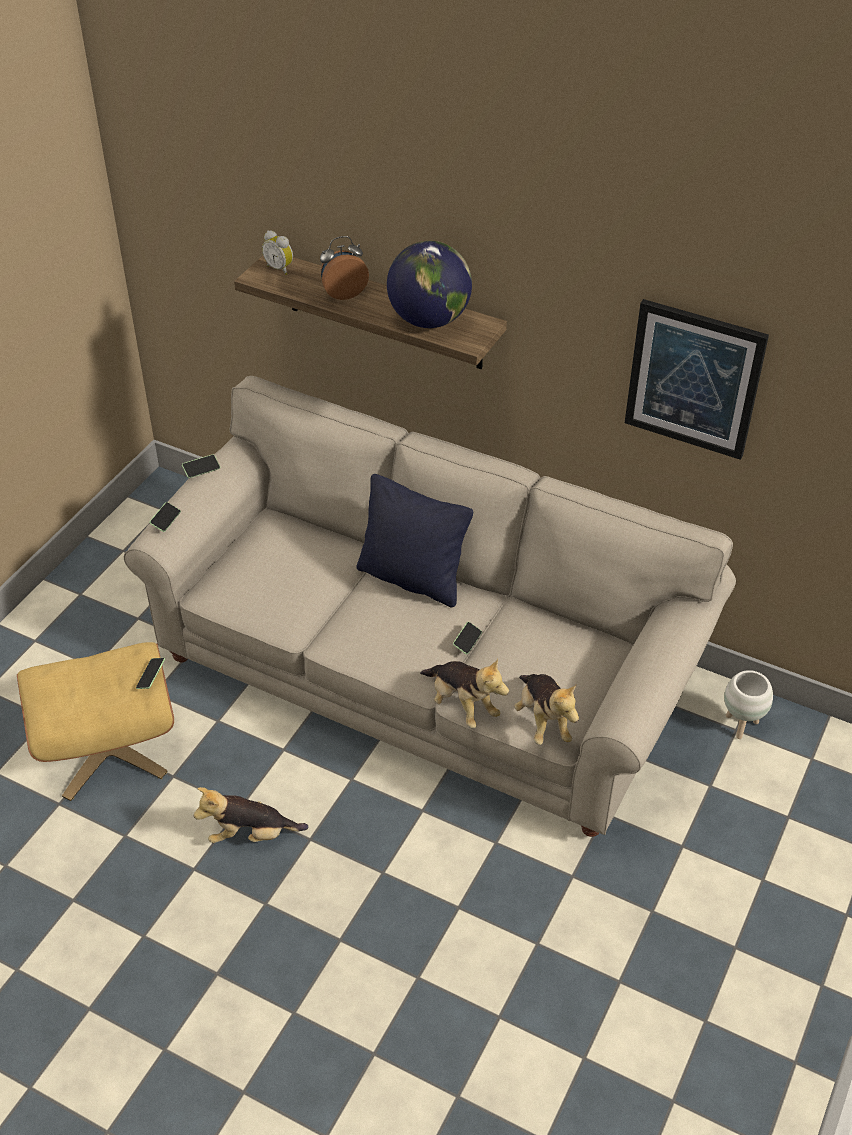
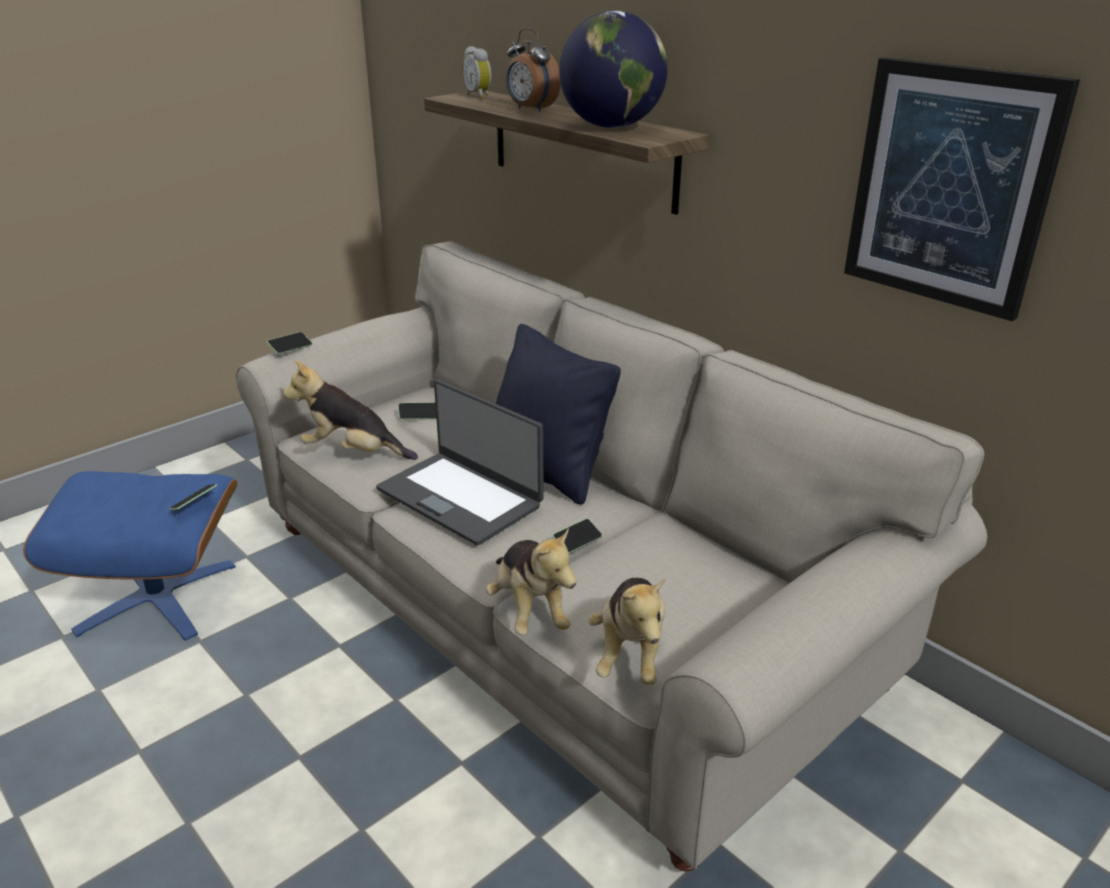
camera: 20 degrees right, 15 degrees down
(109, 749) = (158, 597): beige ottoman -> blue ottoman
(201, 470) = (362, 320): phone -> phone (420, 416)
(251, 835) = (234, 730): plush toy -> plush toy (352, 452)
(343, 293) = (530, 109): alarm clock -> alarm clock turned 135 degrees counterclockwise
(365, 623) = (460, 496): none -> laptop
(741, 725) = (971, 776): white planter -> none

